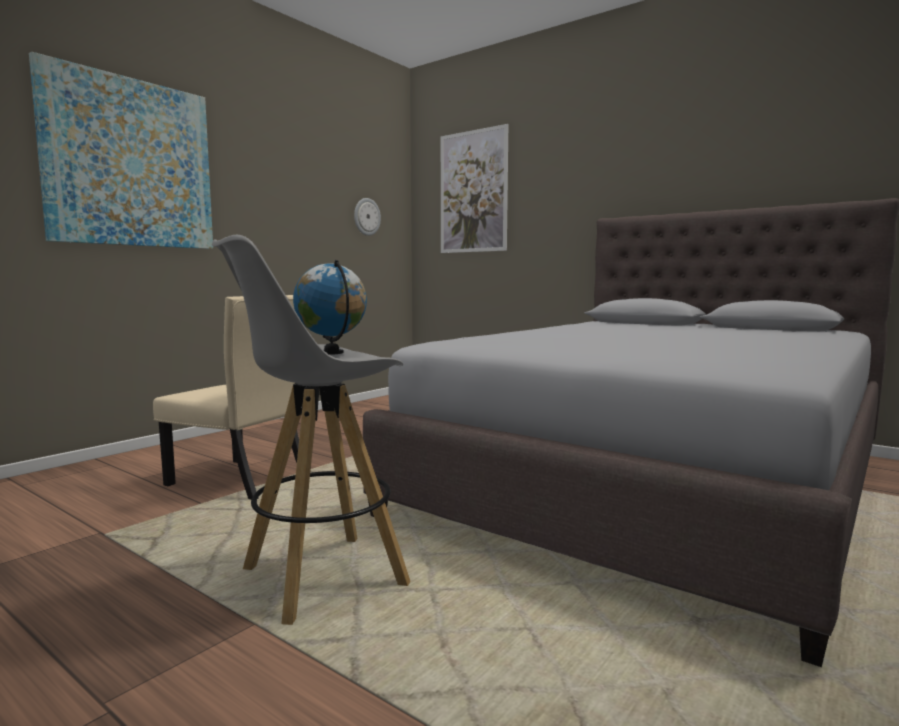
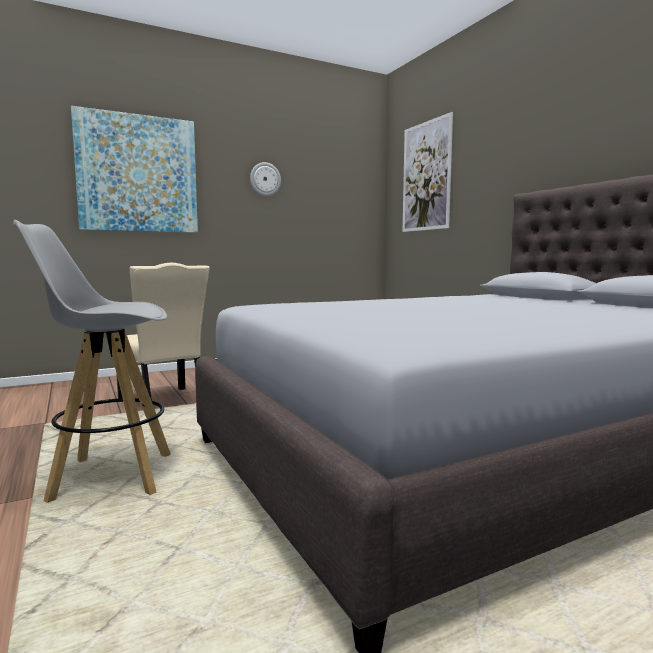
camera: 25 degrees right, 0 degrees up
(332, 353) = (117, 308): globe -> none
(366, 217) = (337, 203): wall clock -> wall clock (265, 179)

